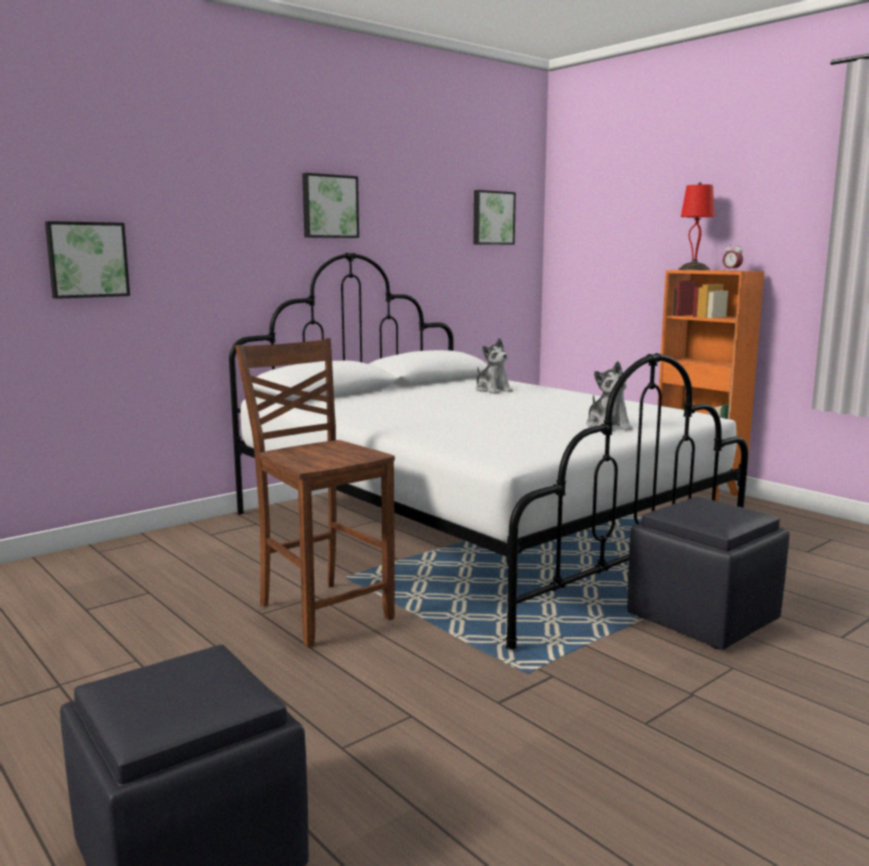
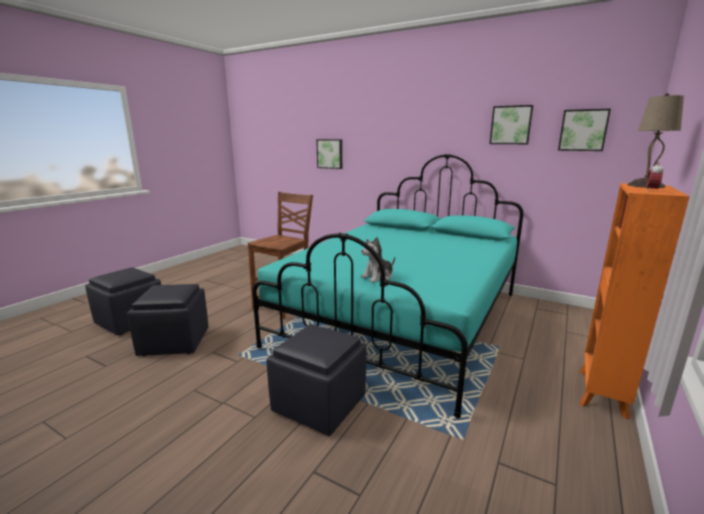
camera: 70 degrees right, 5 degrees up
(329, 206) = (440, 128): picture -> picture (511, 125)
(413, 756) = (174, 342): none -> black ottoman
(472, 531) = (403, 318): white bed -> turquoise bed
(492, 390) = (457, 247): plush toy -> none
(693, 269) = (645, 186): red table lamp -> beige table lamp

